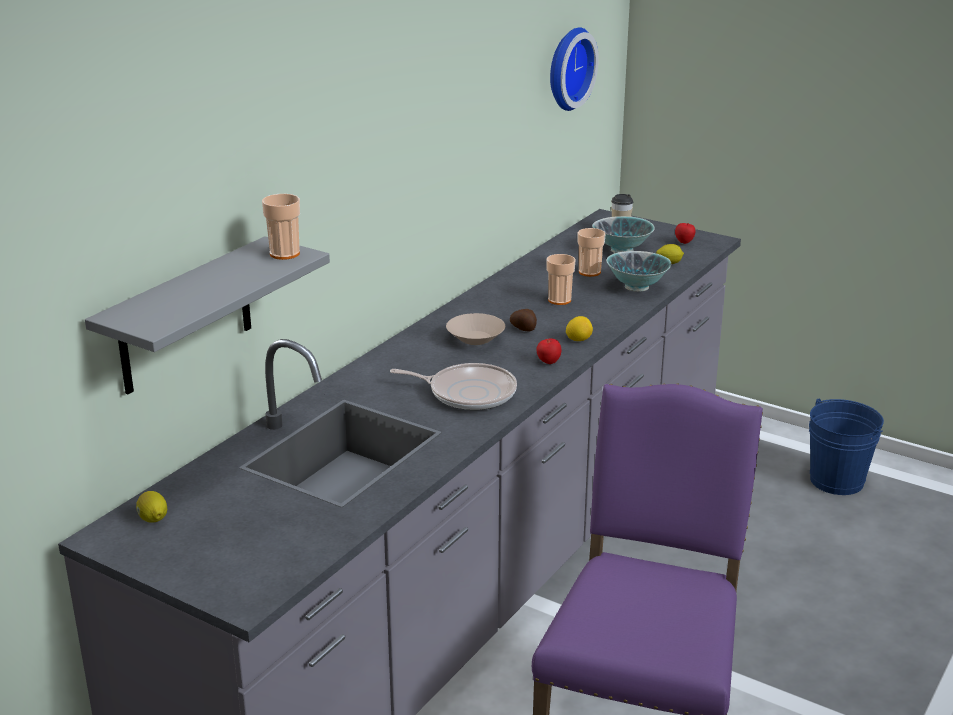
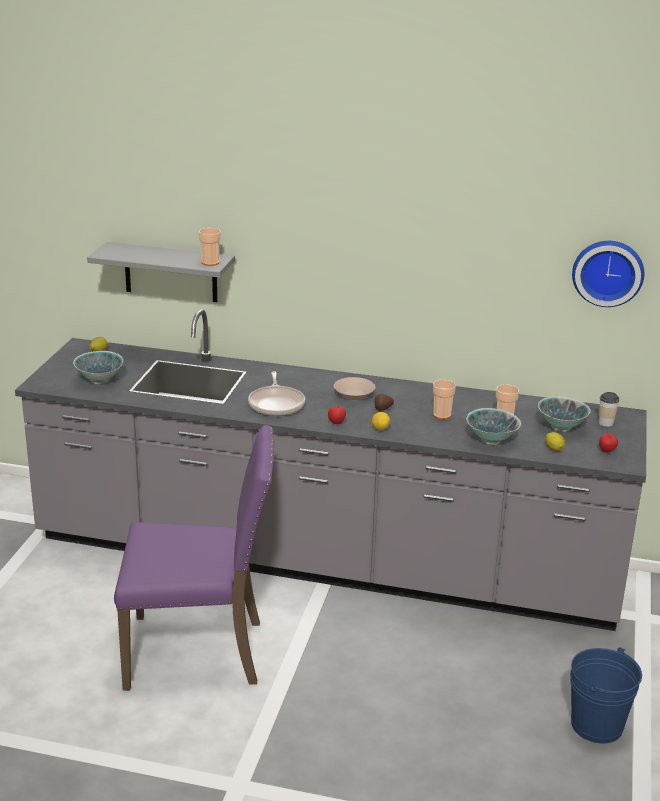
camera: 70 degrees right, 0 degrees up
(278, 531) = (99, 380): none -> bowl

